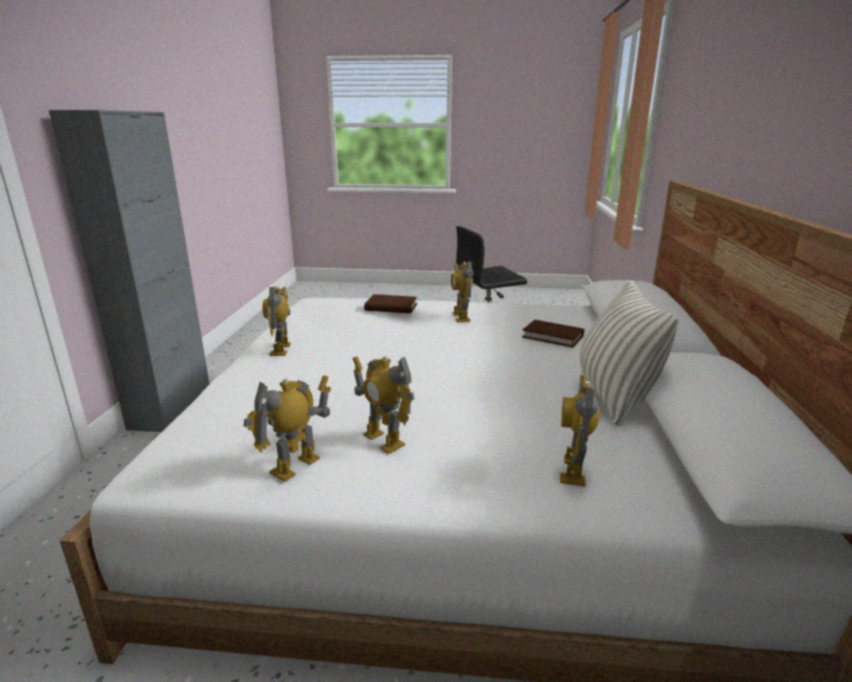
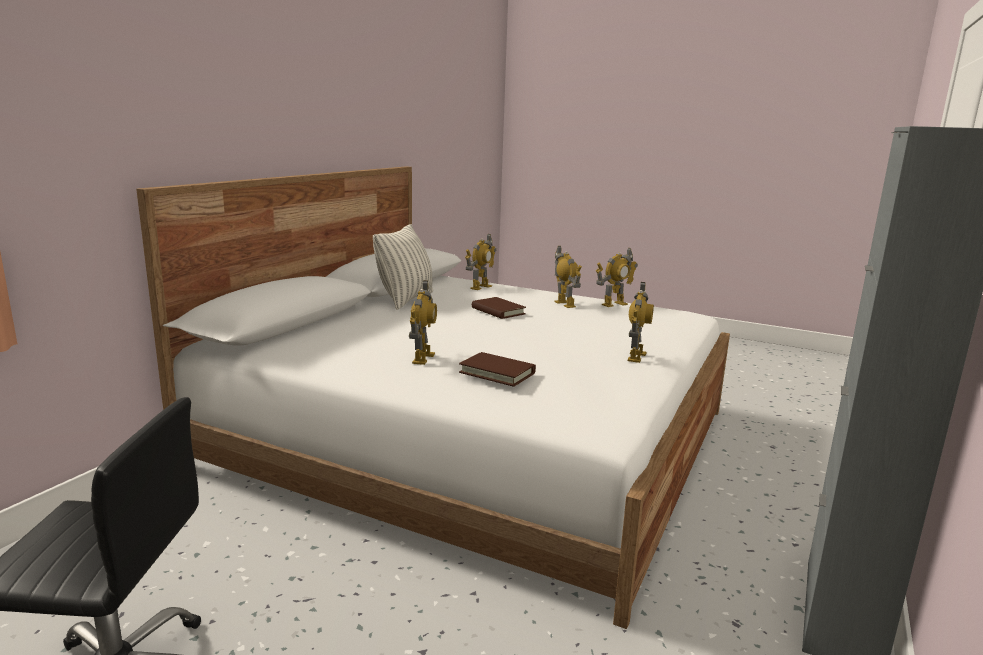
camera: 160 degrees left, 5 degrees down
(553, 336) = (365, 330): brown book -> brown book (498, 311)

